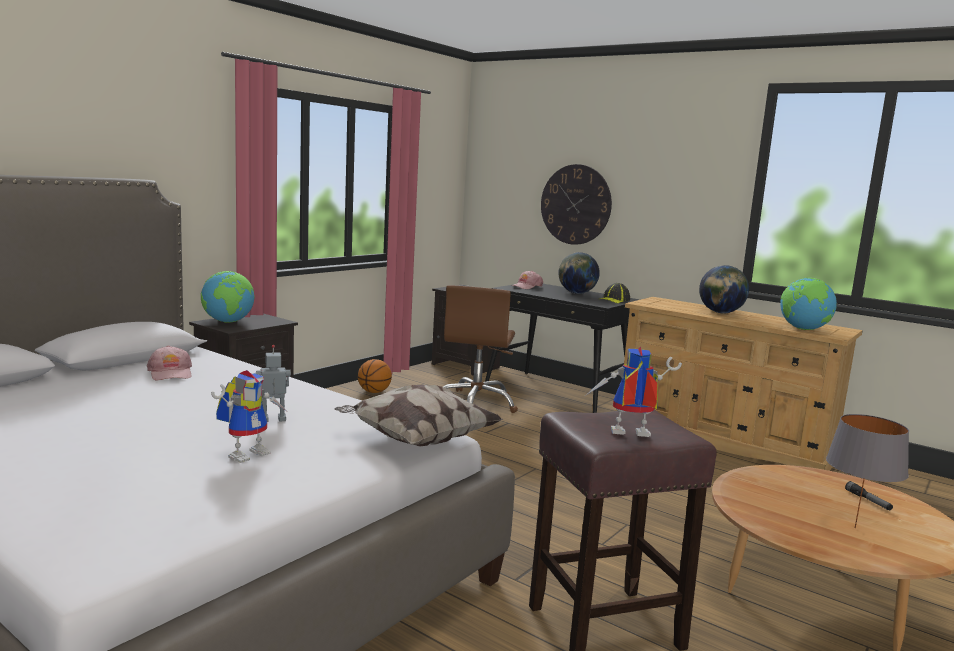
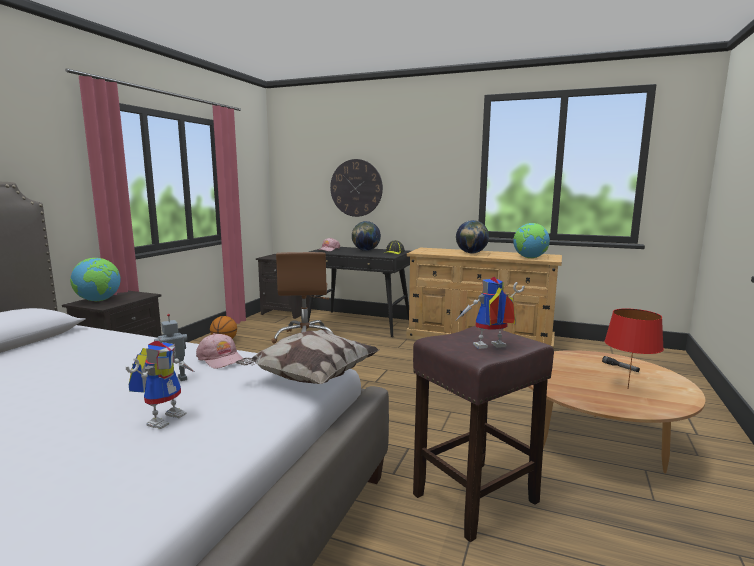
camera: 15 degrees left, 0 degrees up
(170, 373) = (57, 352): pink cap -> pink cap (221, 359)
(854, 528) = (627, 389): grey table lamp -> red table lamp

